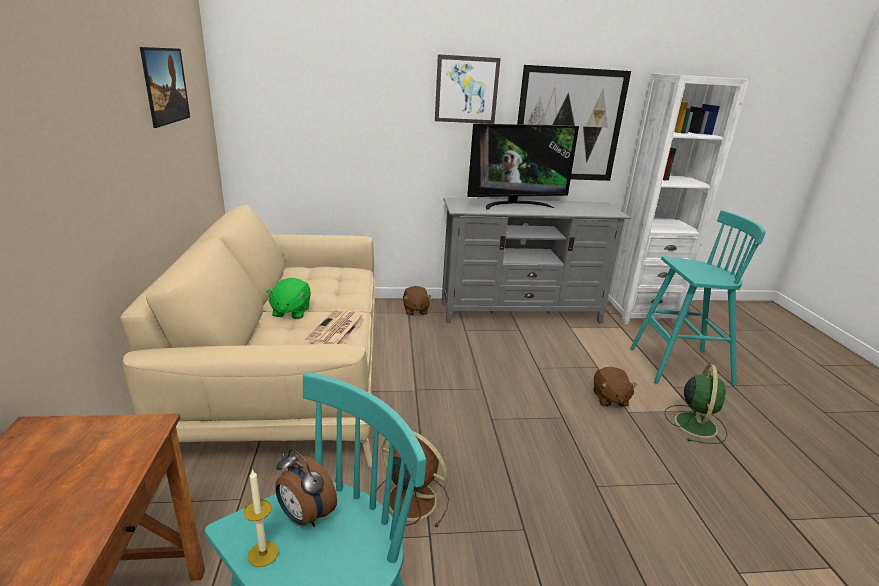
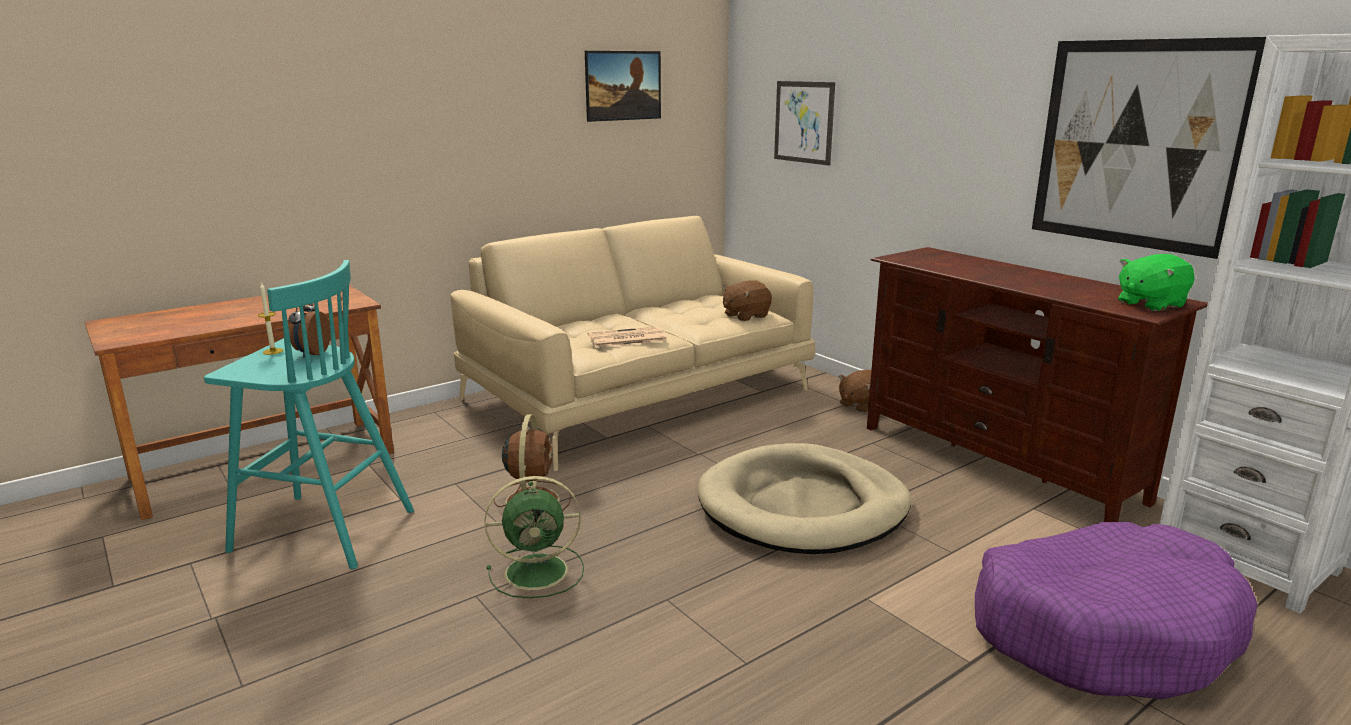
camera: 60 degrees right, 5 degrees down
(291, 312) = (632, 319): green plush toy -> green plush toy (1150, 304)
(466, 90) = (973, 86): picture -> picture (804, 122)
(515, 205) = (998, 270): television -> none
(520, 312) = (998, 463): grey tv stand -> brown tv stand
(520, 385) = (803, 506): none -> beige dog bed
(609, 398) = (878, 577): brown plush toy -> brown plush toy (745, 316)
(678, 366) = (1102, 630): turquoise stool -> purple dog bed
(695, 423) = (931, 667): green fan -> green fan (539, 571)

